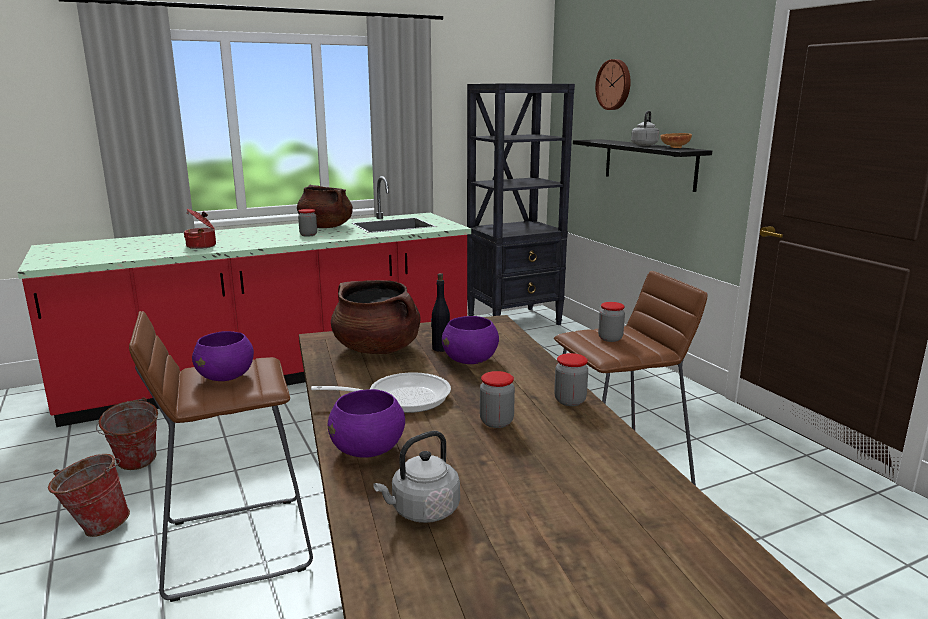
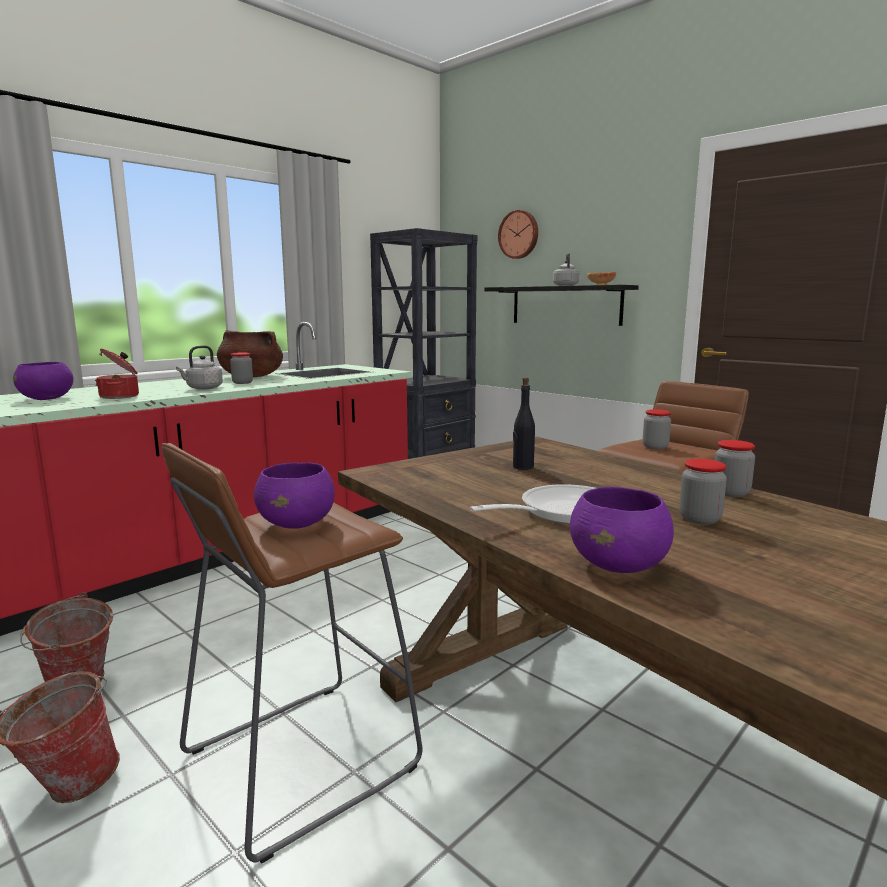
camera: 20 degrees left, 5 degrees down
(378, 349) = (455, 474): brown cooking pot -> none
(422, 511) = (797, 616): grey kettle -> grey kettle (203, 388)
(470, 361) = (572, 473): purple bowl -> purple bowl (47, 399)

